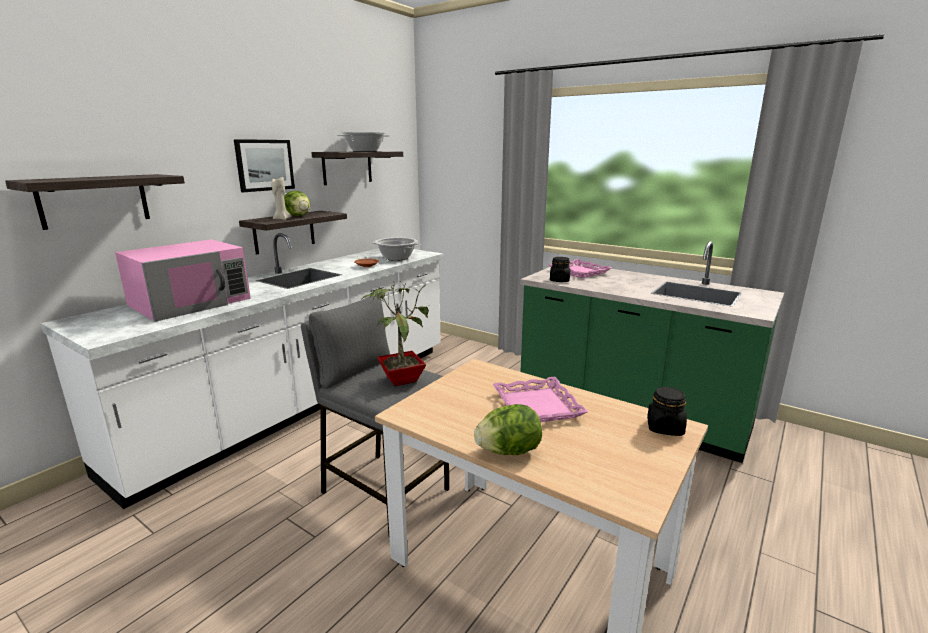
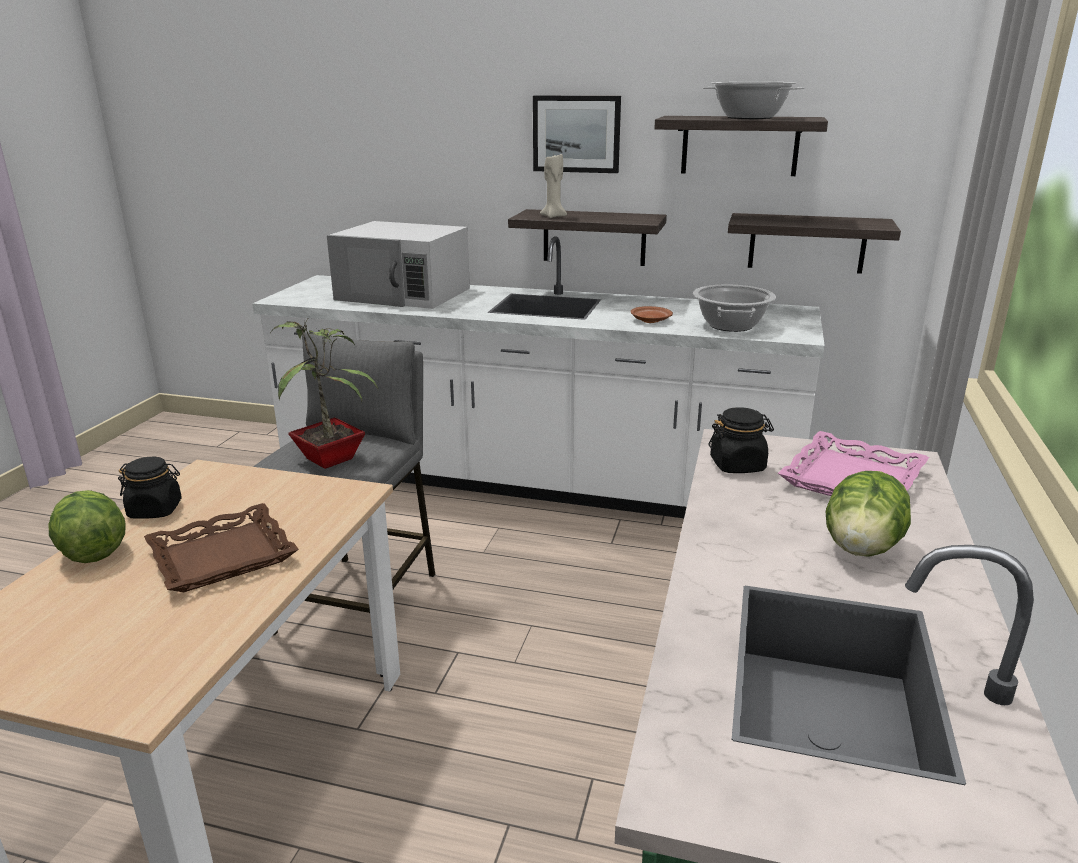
camera: 70 degrees right, 5 degrees up
(94, 200) = (373, 163): shelf -> shelf (807, 243)
(191, 302) = (404, 294): pink microwave -> white microwave
(298, 216) = (593, 216): lettuce -> lettuce (861, 548)
(538, 406) = (222, 557): pink tray -> brown tray
(664, 428) = (140, 685): black jar -> black jar (155, 510)

